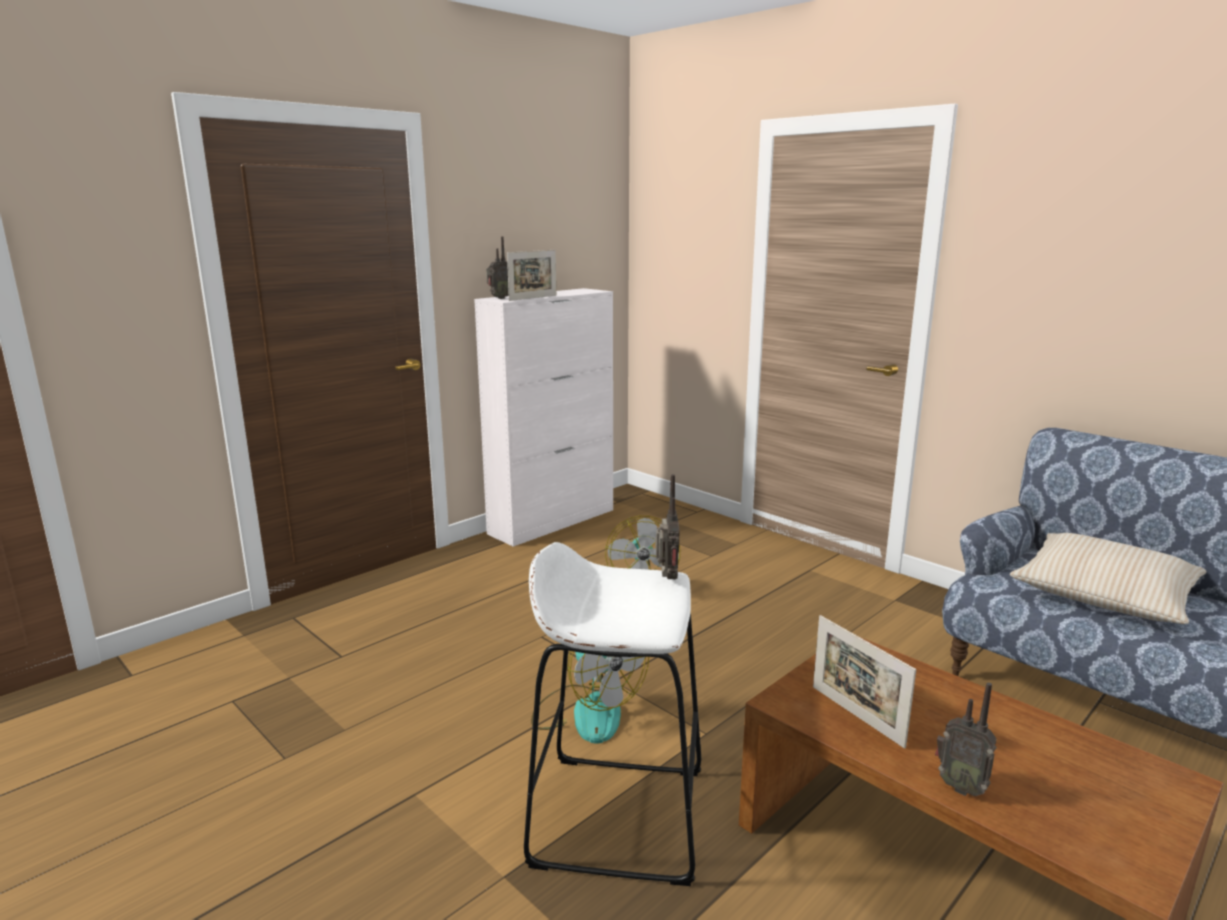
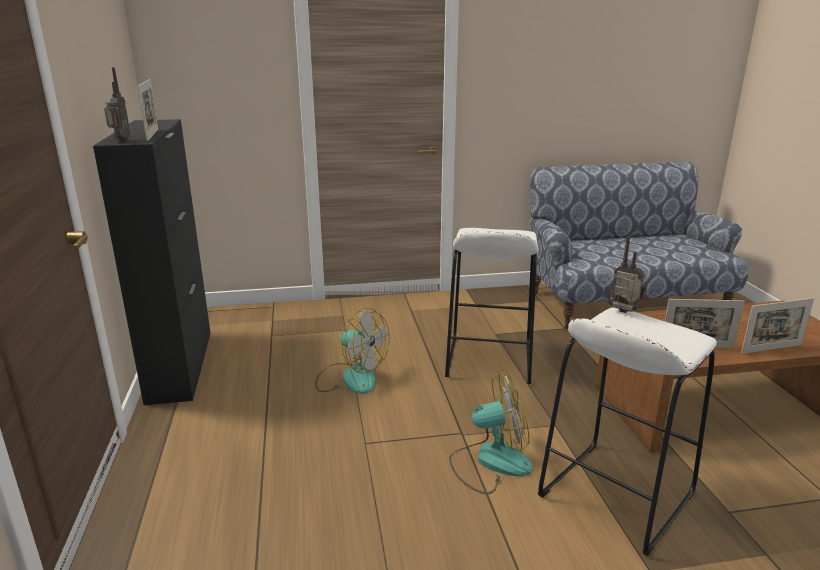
camera: 55 degrees left, 5 degrees up
(553, 521) = (181, 365): white cabinet -> black cabinet
(779, 649) = (488, 360): none -> white stool
(960, 786) = (771, 349): radio -> picture frame
(1104, 594) = (616, 250): beige pillow -> none

